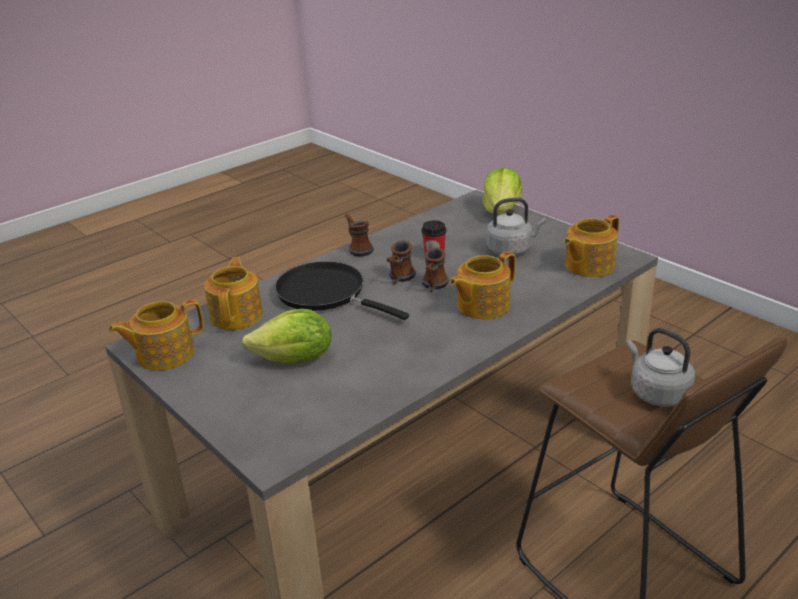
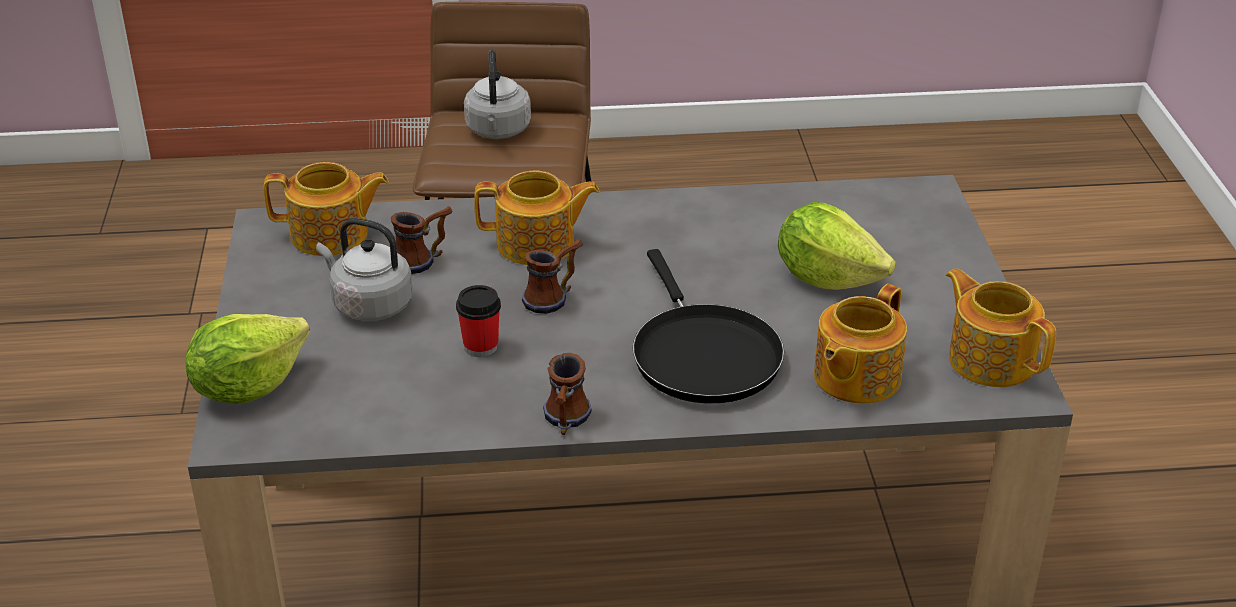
camera: 145 degrees left, 5 degrees up
(164, 354) = (990, 359): teapot -> teapot turned 135 degrees counterclockwise
(399, 279) = (579, 331): mug -> mug (423, 260)

